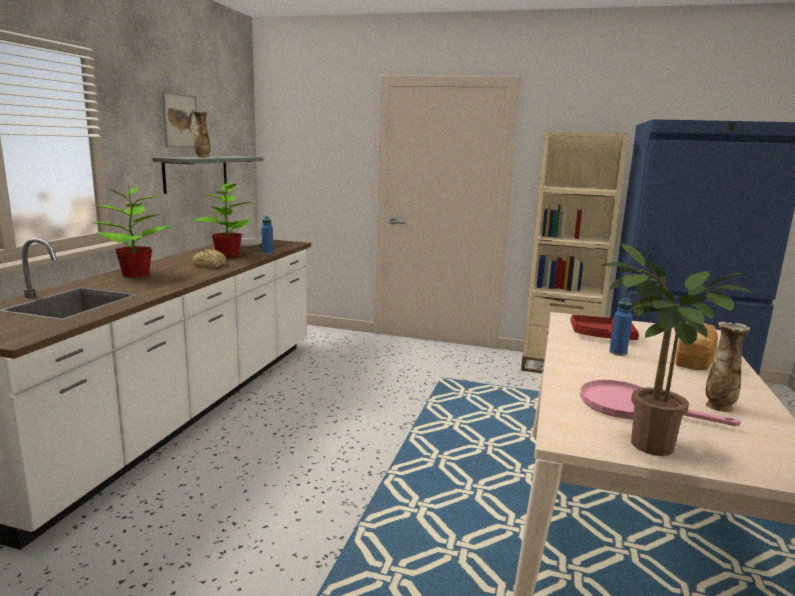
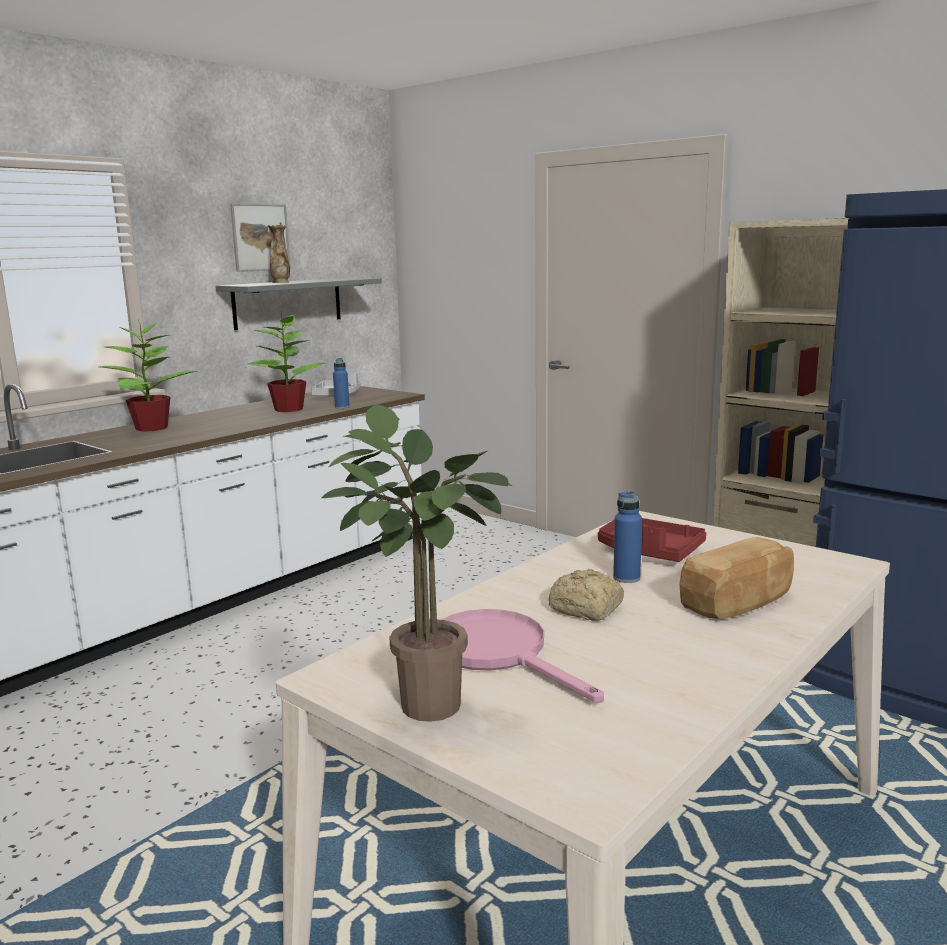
camera: 25 degrees right, 0 degrees up
(210, 265) = (247, 421): bread -> bread (587, 609)
(719, 406) = (641, 673): vase -> none

